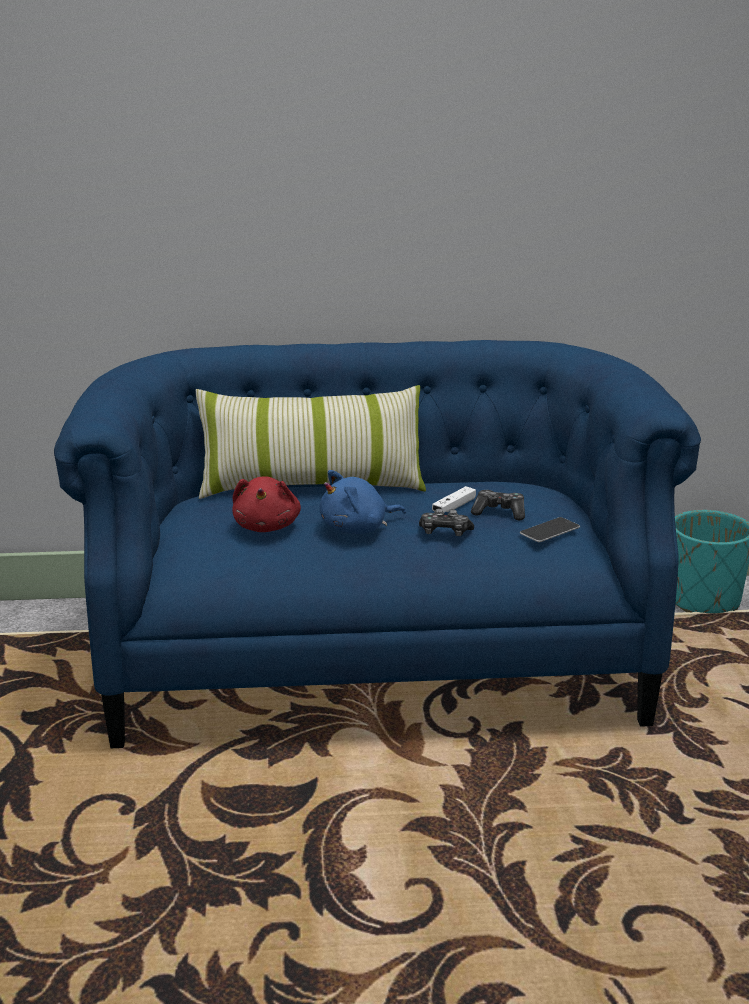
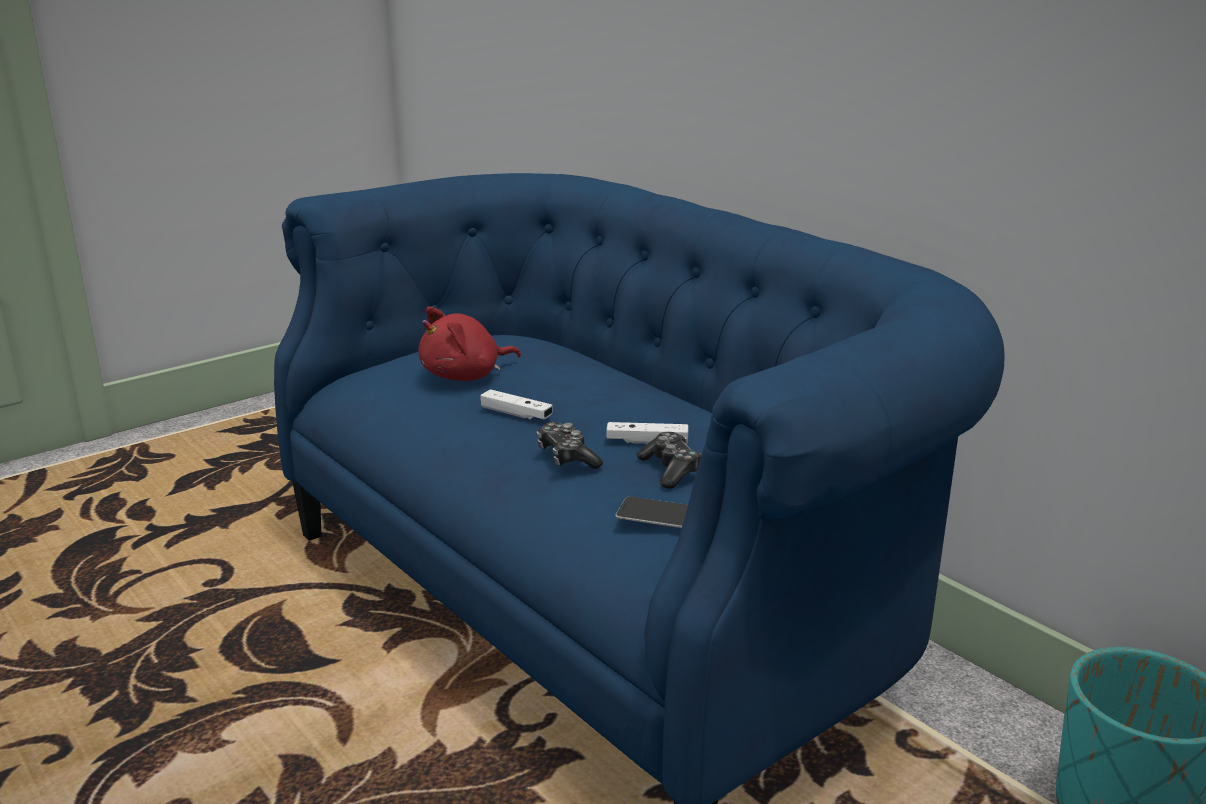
camera: 55 degrees right, 0 degrees up
(311, 485) = (597, 364): pillow -> none
(358, 529) = (516, 414): blue plush toy -> white game controller

